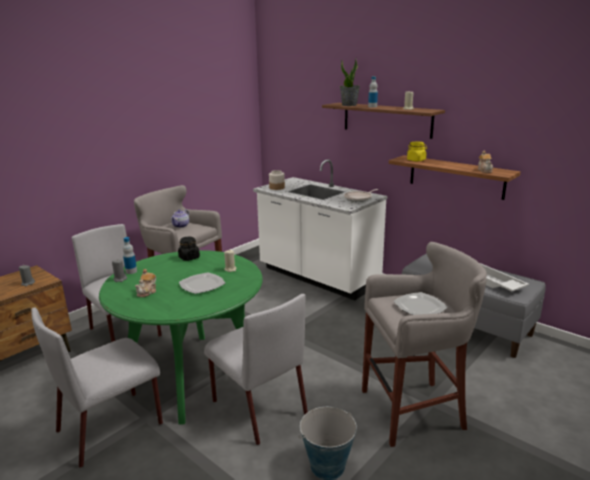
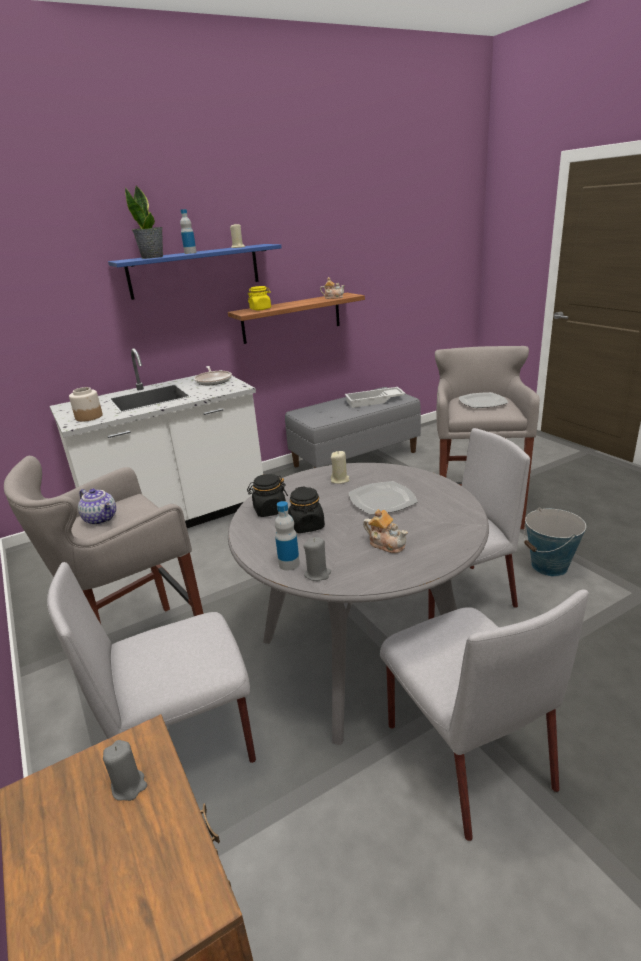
camera: 70 degrees left, 5 degrees up
(170, 269) = (307, 526): none -> black jar
(193, 375) = (362, 654): green dining table -> grey dining table
(386, 119) = (194, 271): brown shelf -> blue shelf

